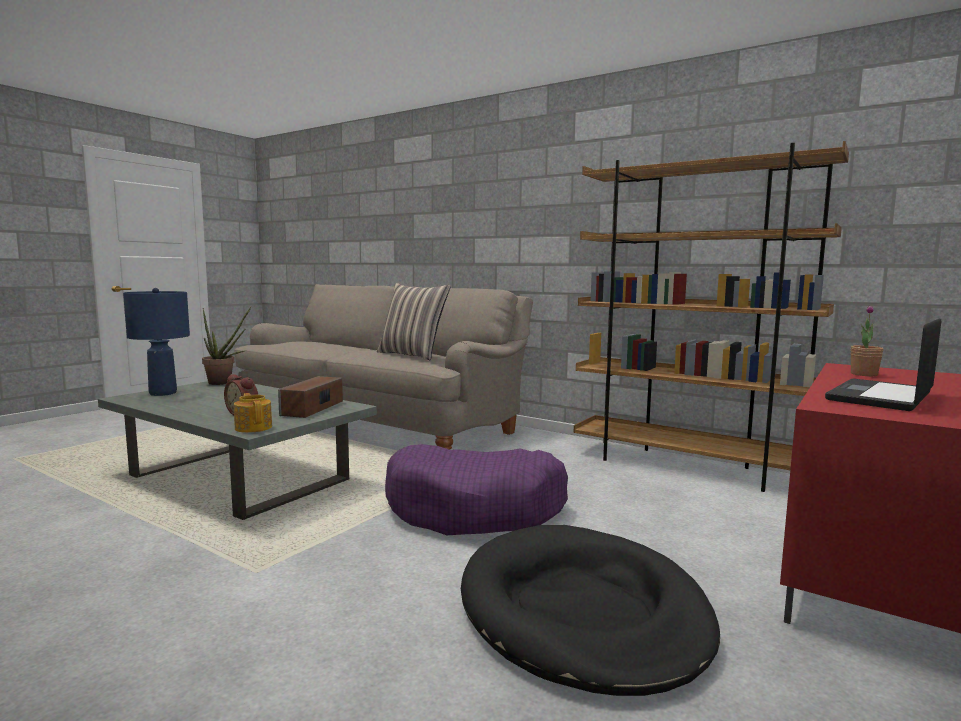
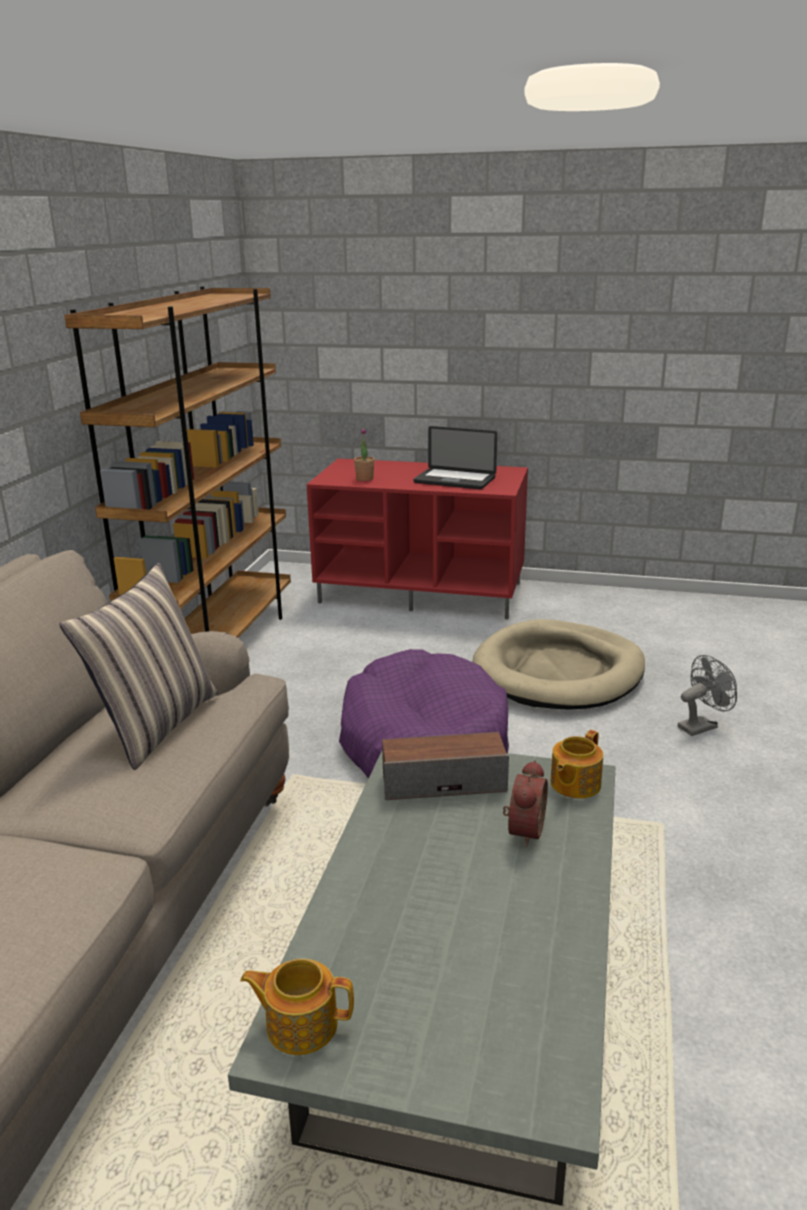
camera: 110 degrees left, 15 degrees up
(163, 393) = (471, 1056): blue table lamp -> none
(224, 383) = (300, 1024): potted plant -> teapot
(363, 676) = (701, 726): none -> grey fan
(582, 612) = (558, 672): black dog bed -> beige dog bed

